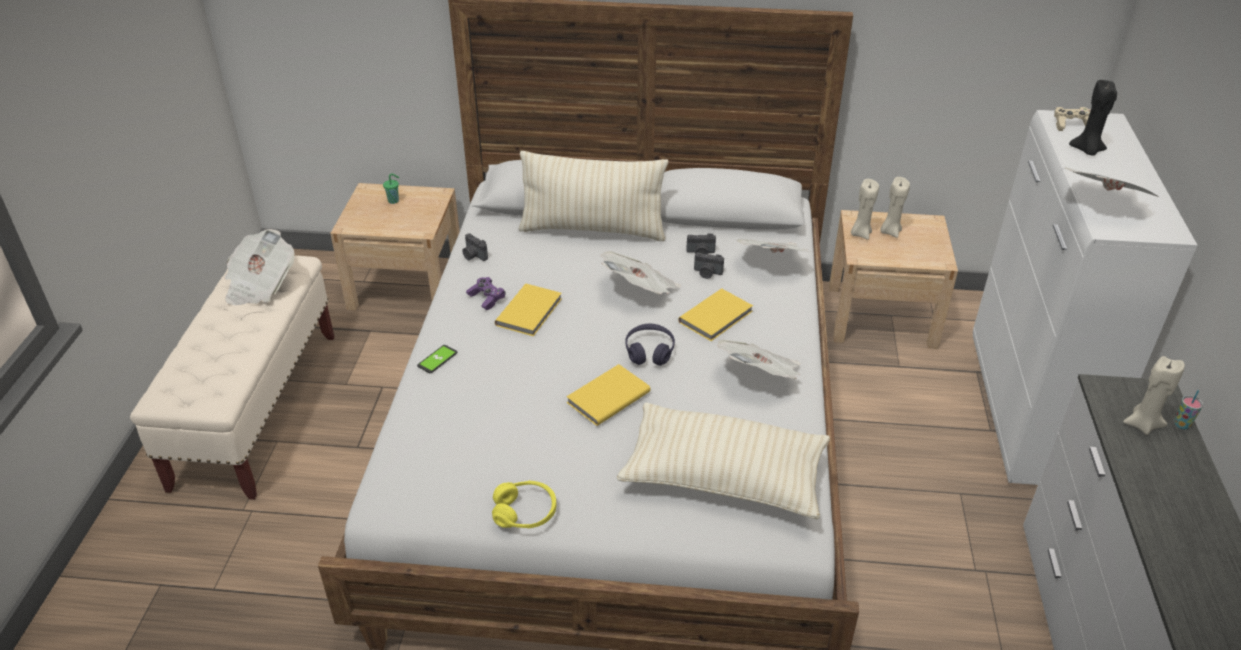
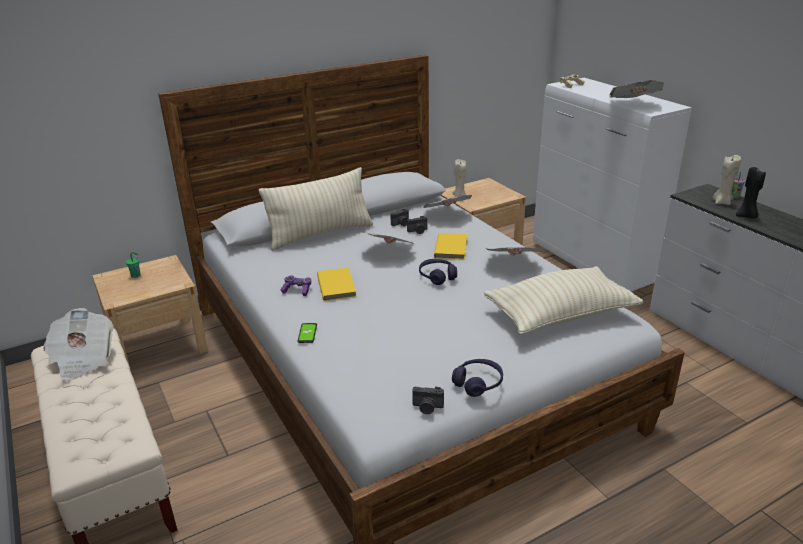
camera: 35 degrees left, 10 degrees down
(473, 256) = (257, 273): camera -> camera (427, 407)
(525, 512) = (478, 383): yellow headphones -> purple headphones
(606, 397) = (444, 306): yellow book -> none
(890, 231) = (472, 191): beige candle -> none
(1087, 150) = (593, 91): black candle -> black candle (746, 216)

